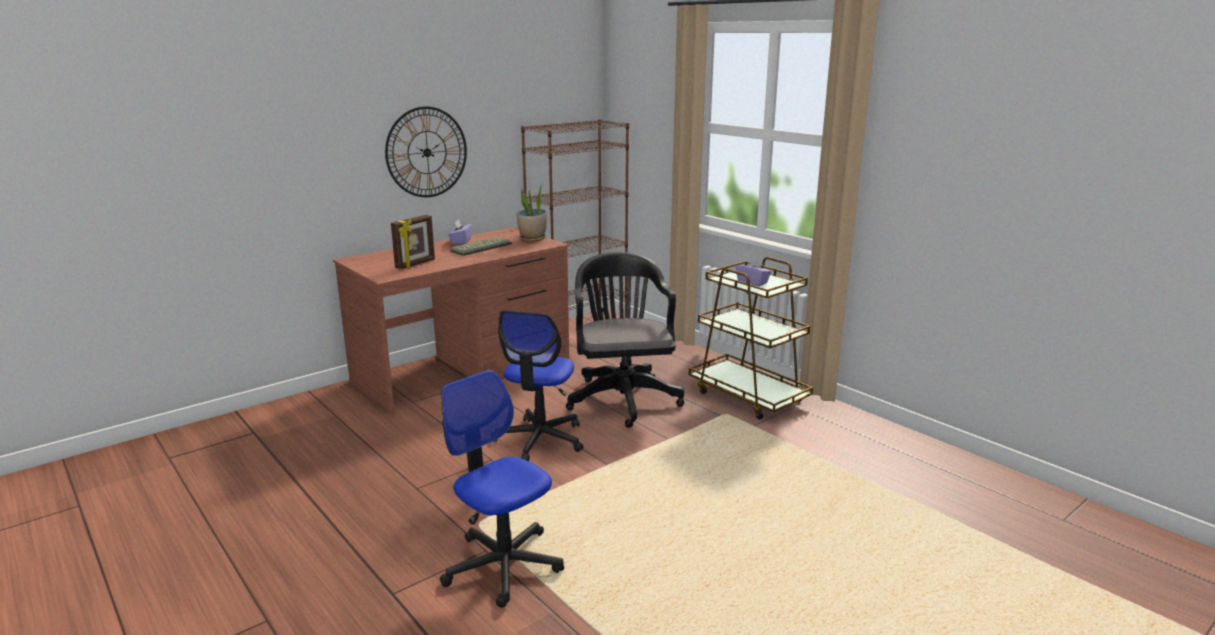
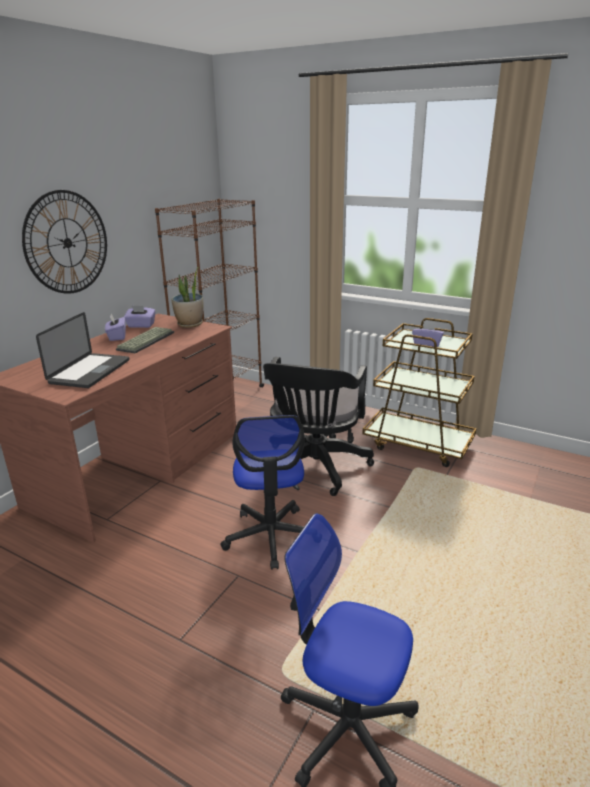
camera: 20 degrees left, 5 degrees up
(416, 264) = (90, 371): picture frame -> laptop
(489, 235) = (141, 325): none -> purple tissue box
(622, 397) = (314, 468): black office chair -> black office chair turned 135 degrees counterclockwise

